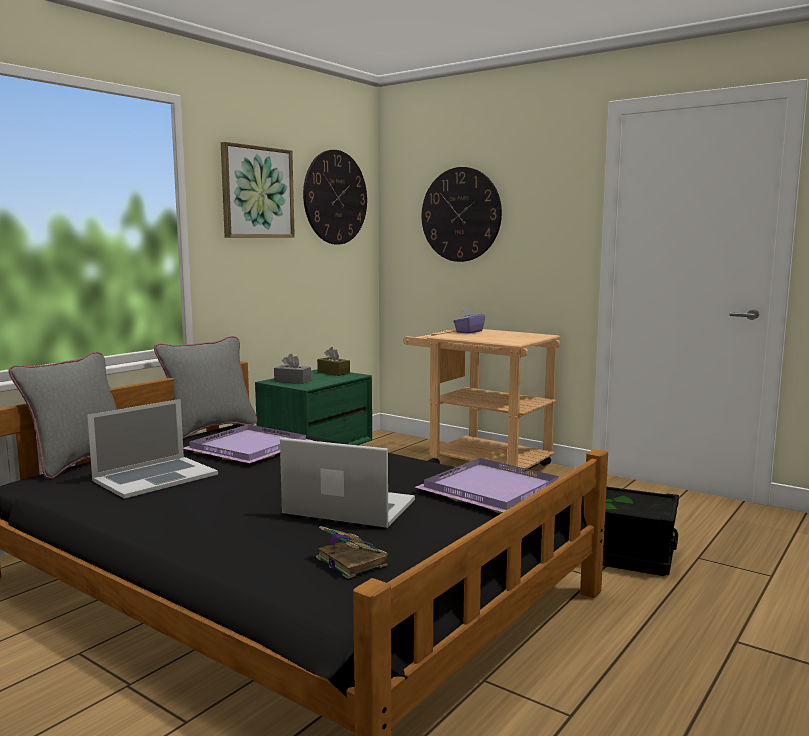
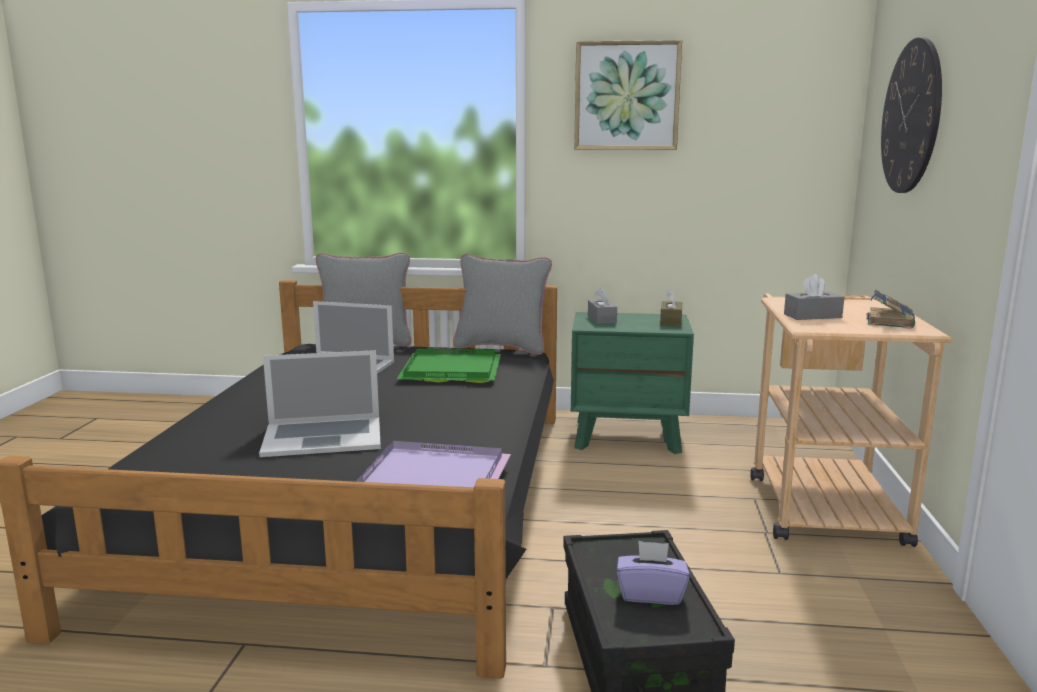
camera: 60 degrees right, 5 degrees up
(251, 448) = (453, 370): purple tray -> green tray
(335, 197) = (767, 95): wall clock -> none
(349, 507) = (323, 437): laptop -> laptop turned 90 degrees clockwise
(351, 560) = (192, 466): book -> book (889, 321)
(469, 332) = (845, 303): purple tissue box -> purple tissue box (651, 594)
(489, 338) = (812, 316): none -> grey tissue box

